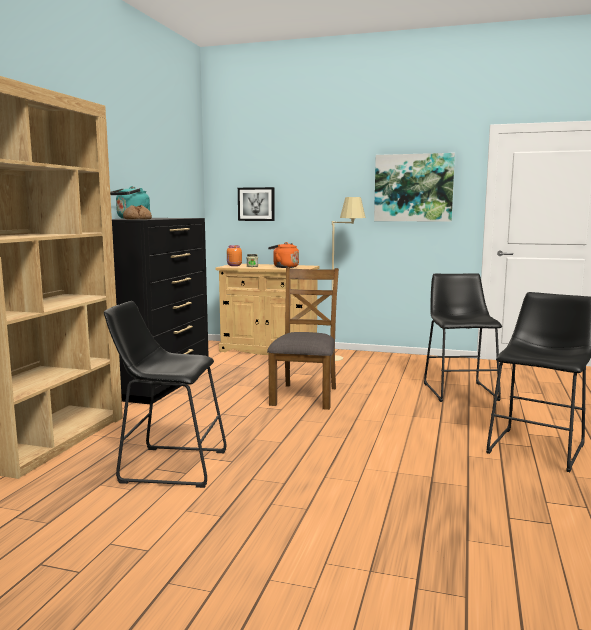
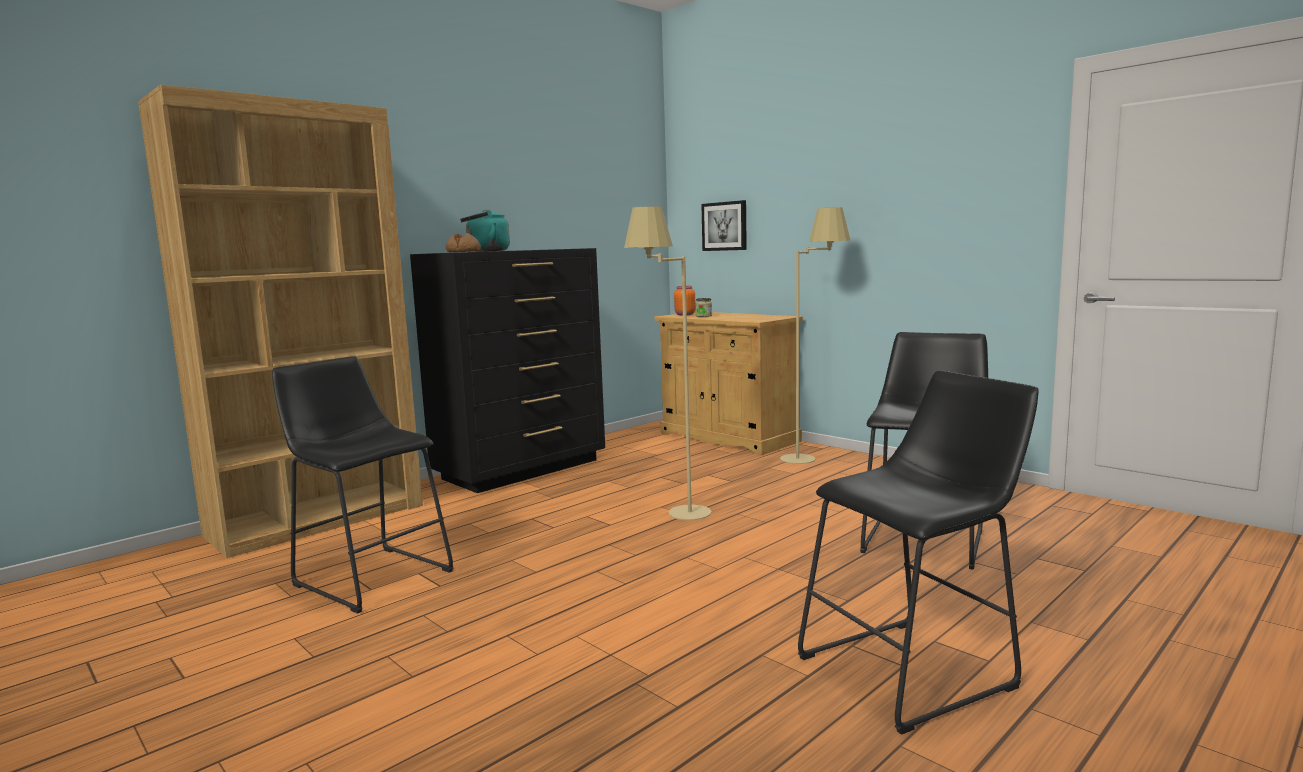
camera: 30 degrees right, 0 degrees up
(284, 267) = (742, 318): orange kettle -> none
(305, 396) = (671, 510): brown chair -> beige floor lamp
(413, 188) = (940, 187): picture -> none

